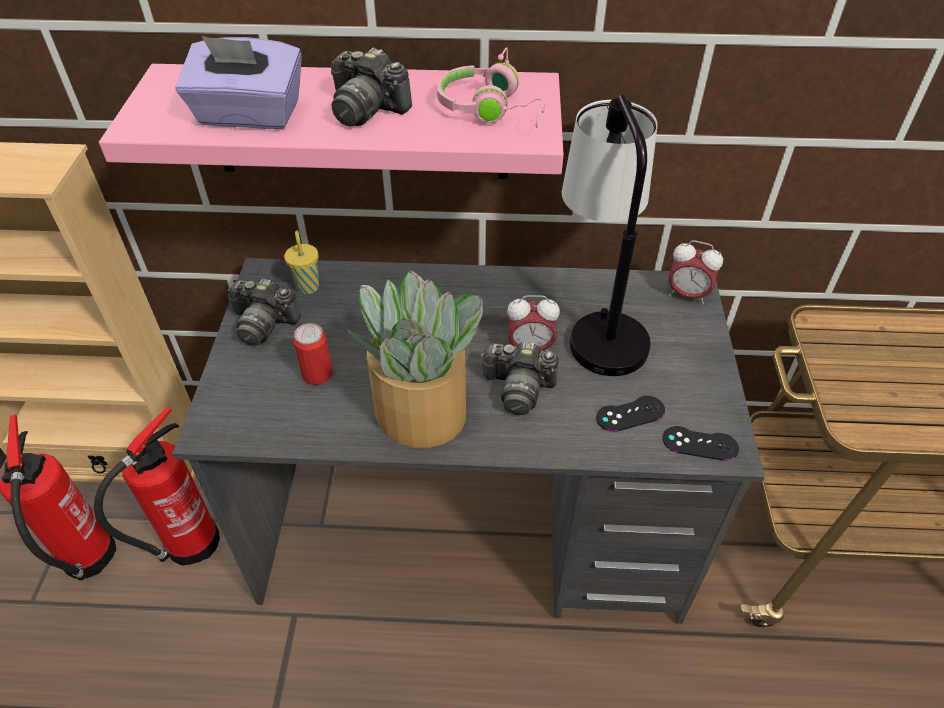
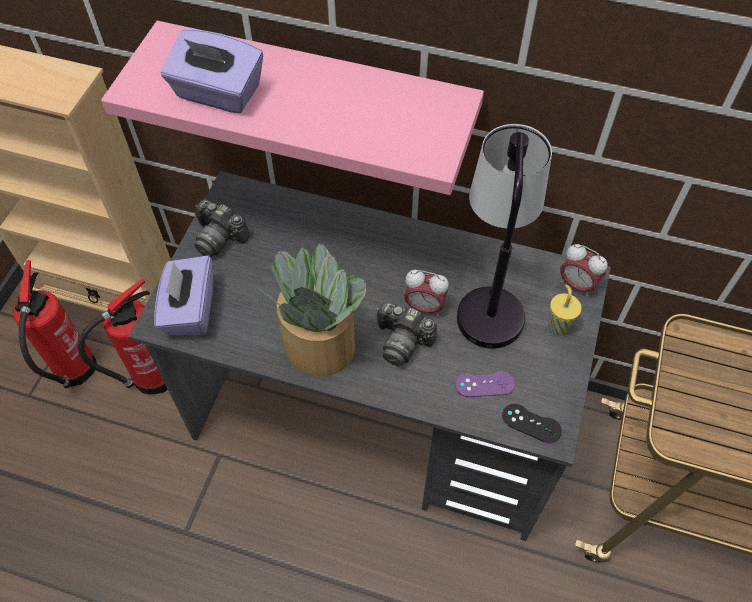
camera: 15 degrees right, 10 degrees up
(247, 407) = (190, 310): none -> purple tissue box
(307, 286) = (262, 209): yellow cup -> yellow cup (558, 325)
(317, 374) = (249, 292): can -> none
(367, 109) = (311, 104): camera -> none
(491, 110) = (411, 123): pink headphones -> none
(630, 414) = (485, 384): black game controller -> purple game controller

